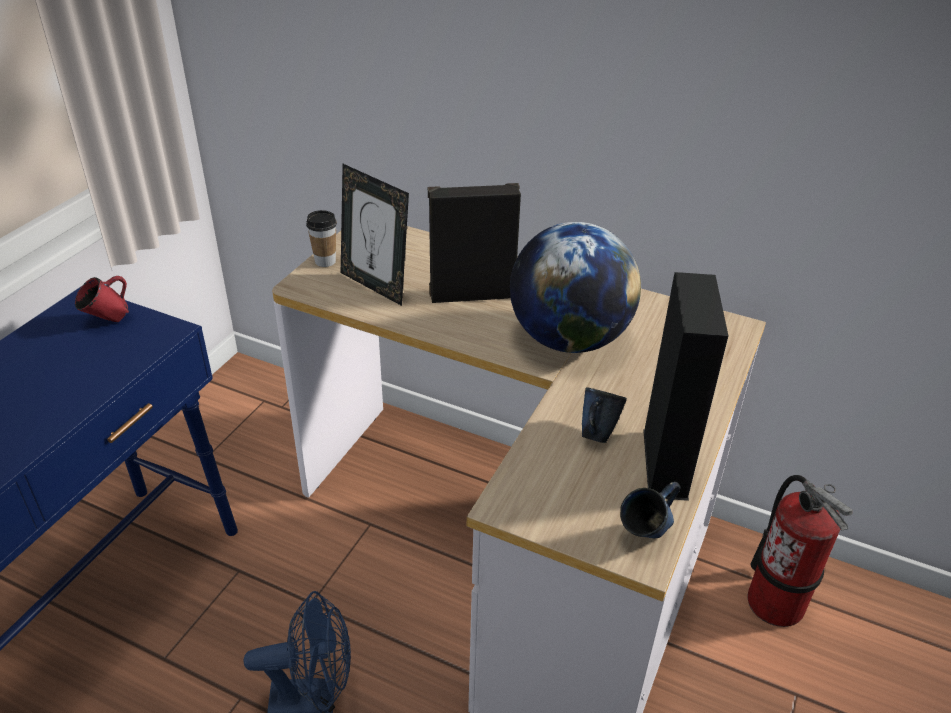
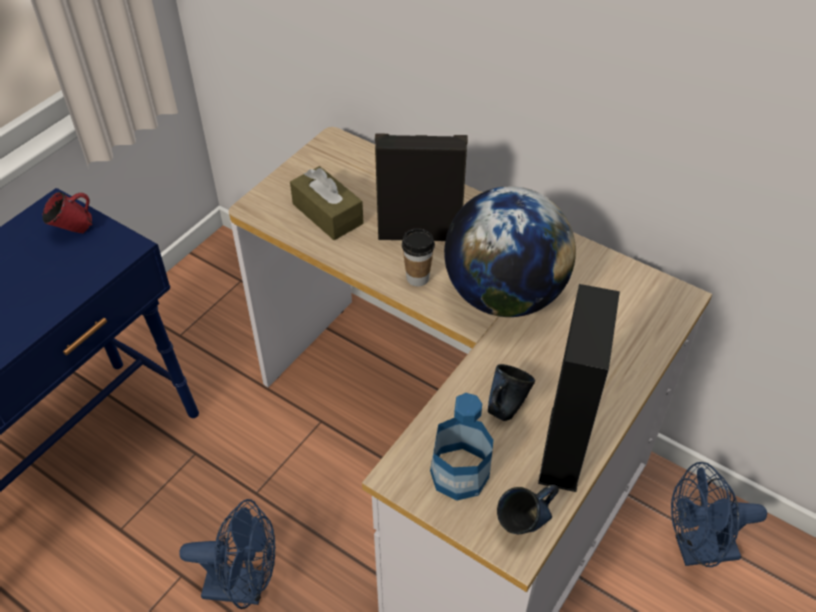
camera: 10 degrees right, 10 degrees up
(325, 261) = (284, 180): cup -> cup (417, 278)
(375, 285) = (327, 214): picture frame -> brown tissue box
(566, 497) = (459, 474): none -> bottle
(776, 602) = (697, 550): fire extinguisher -> blue fan

